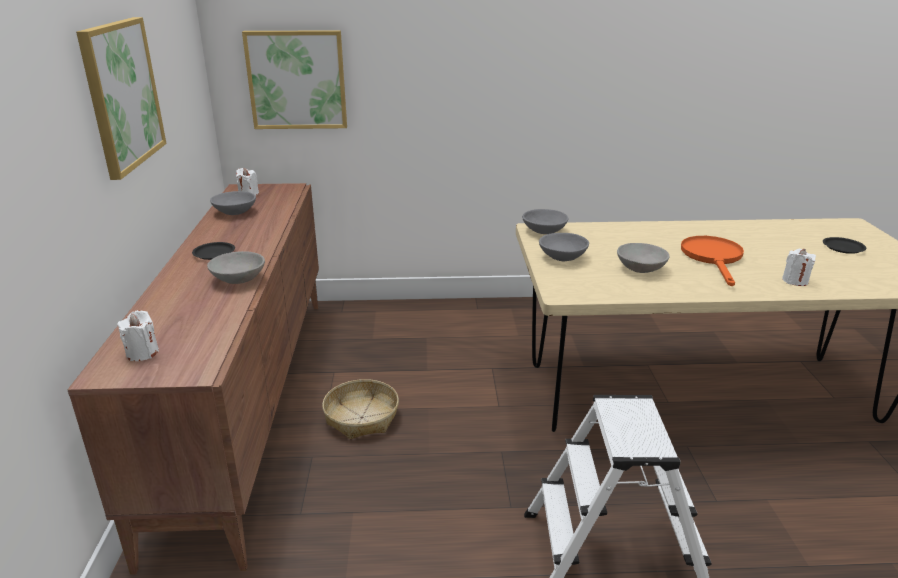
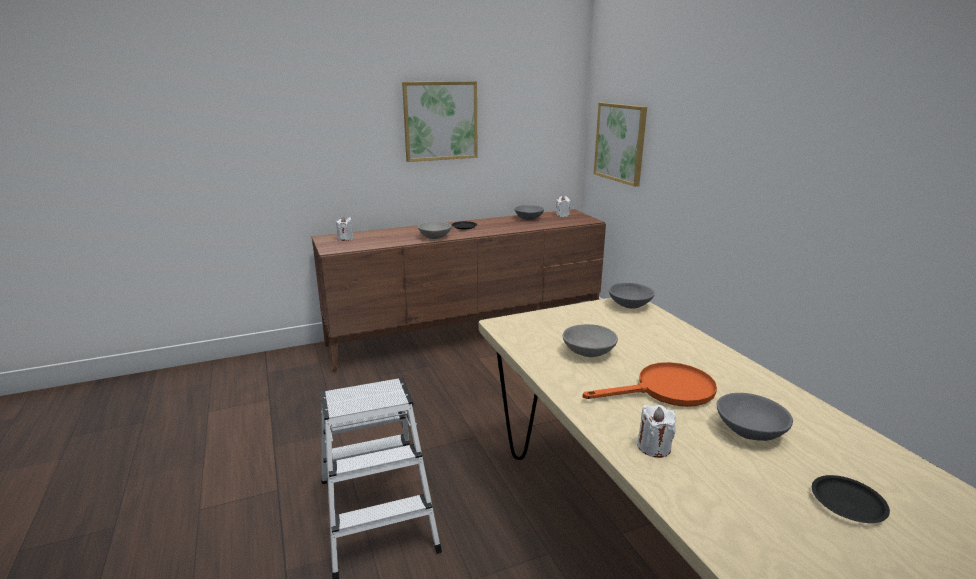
camera: 70 degrees right, 5 degrees down
(362, 417) = (478, 371): basket -> none
(563, 257) = (577, 318): grey bowl -> grey bowl (749, 431)

